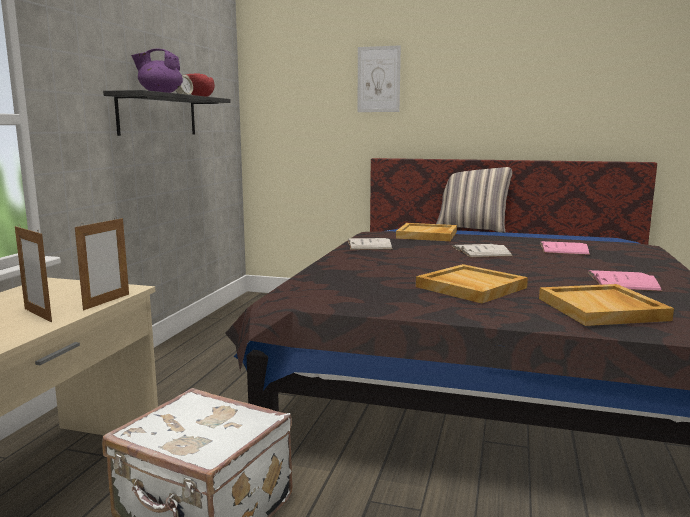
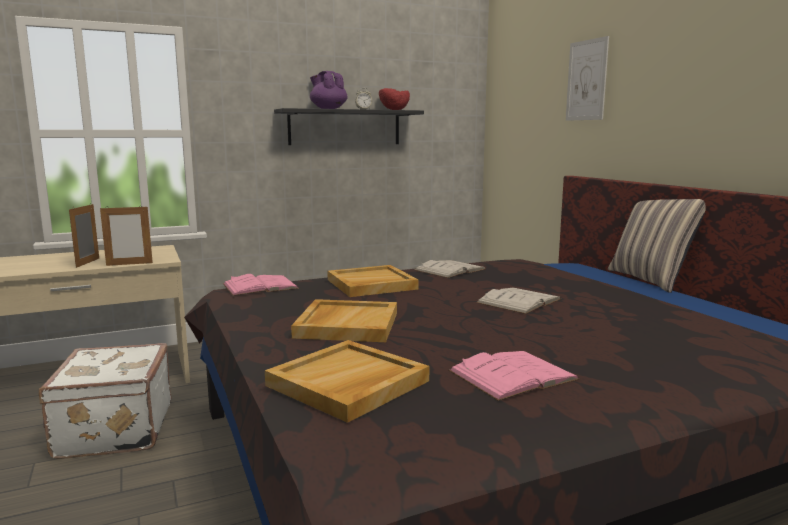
camera: 50 degrees right, 0 degrees up
(427, 235) = (546, 274): beige tray -> beige tray (371, 284)
(563, 248) = (636, 325): pink book -> pink book (260, 286)

